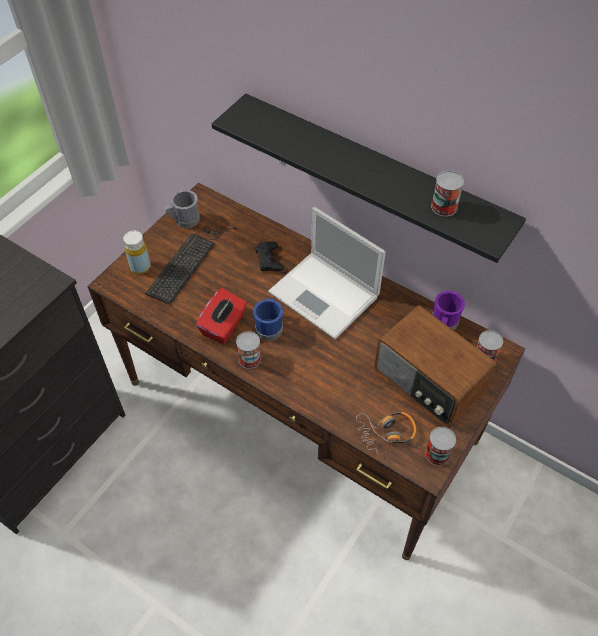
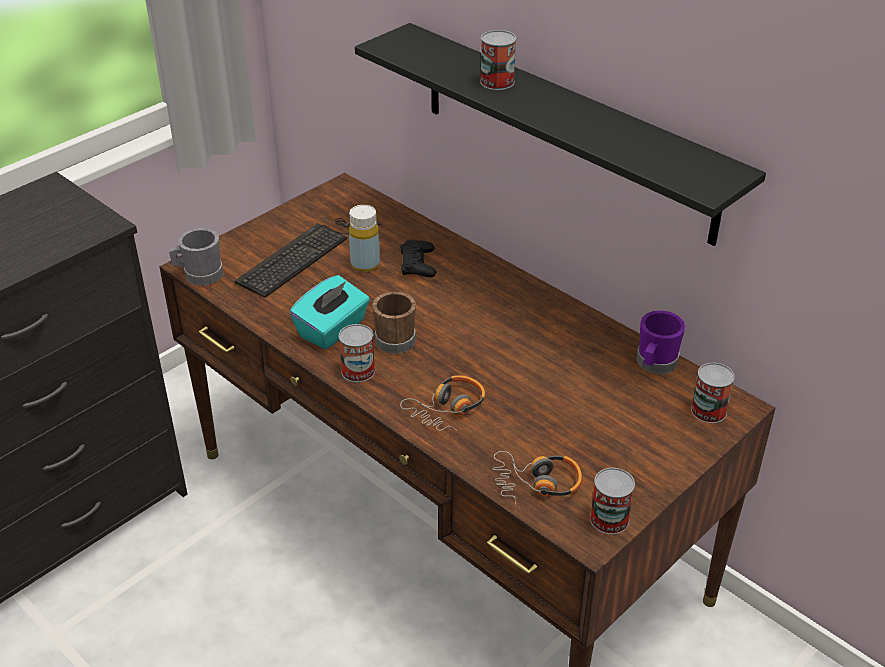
camera: 10 degrees right, 15 degrees down
(140, 267) = (237, 253): yellow bottle -> yellow bottle (365, 264)
(184, 220) = (313, 209): grey mug -> grey mug (199, 275)
(224, 326) = (332, 330): red tissue box -> turquoise tissue box
(269, 326) = (397, 338): blue mug -> brown mug
(316, 382) = (448, 409): none -> headphones
(325, 295) = (488, 312): laptop -> none
(428, 381) = (616, 428): radio -> none
(444, 206) = (649, 150): can -> can (497, 82)

